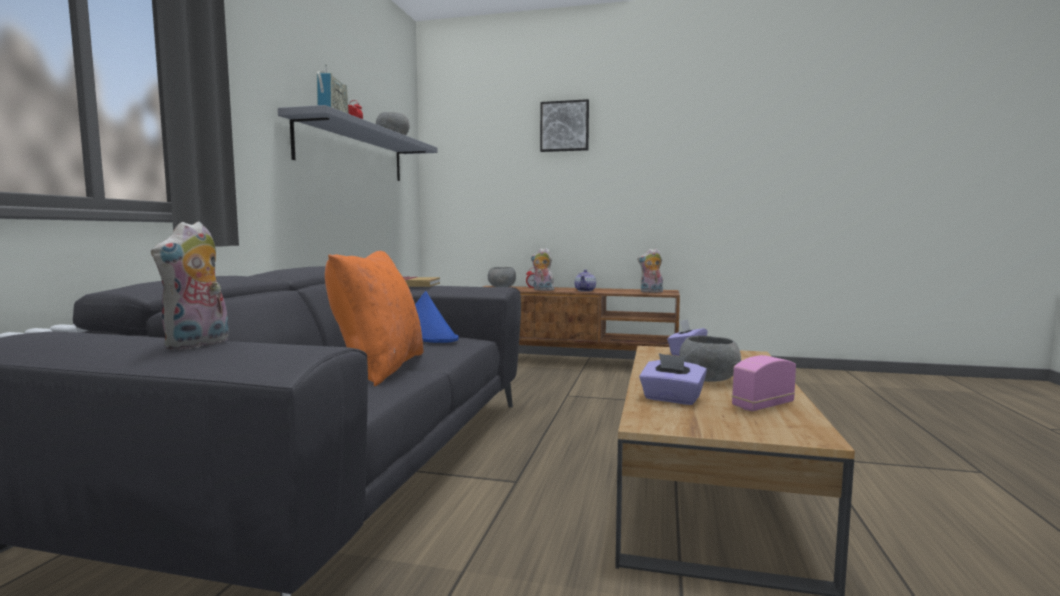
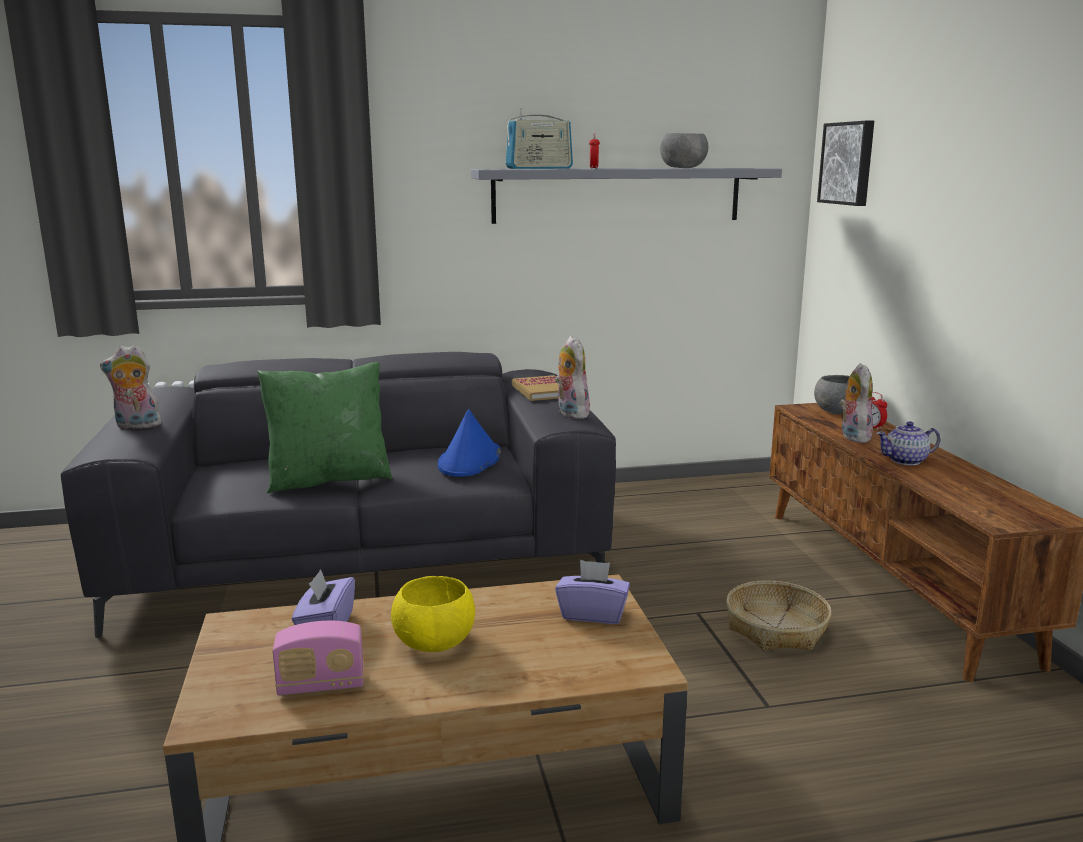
camera: 65 degrees right, 10 degrees up
(379, 368) = (329, 479): orange pillow -> green pillow
(564, 126) = (973, 124): picture -> picture (848, 163)
(600, 386) = (776, 629): none -> basket
(651, 292) = (991, 506): plush toy -> plush toy (570, 413)
(708, 379) = (433, 642): grey bowl -> yellow bowl
(762, 405) = (321, 685): radio -> radio turned 135 degrees clockwise

